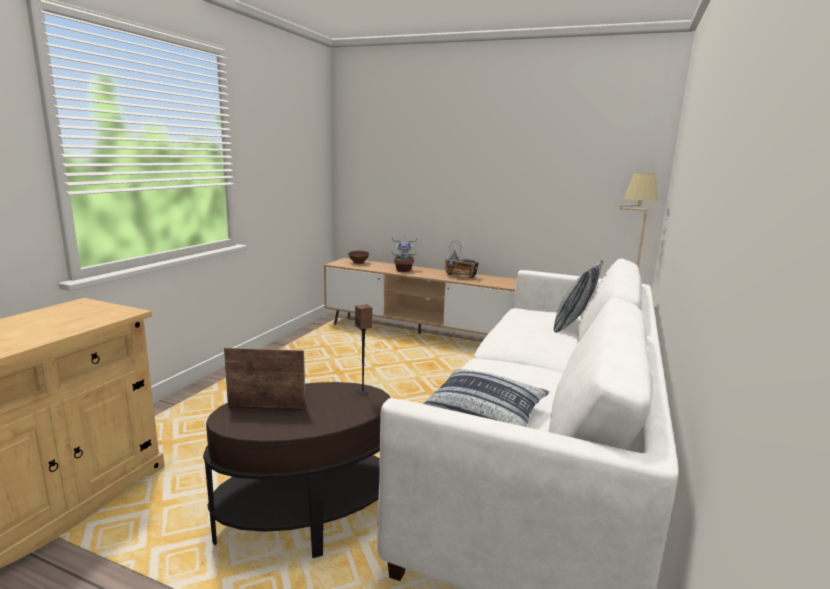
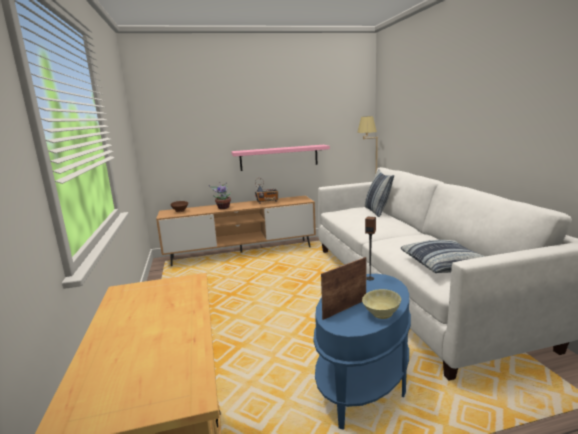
camera: 35 degrees left, 0 degrees up
(281, 427) = (380, 314): none -> beige bowl
(306, 518) = (363, 381): brown side table -> blue side table
(497, 218) = (279, 157): none -> pink shelf

